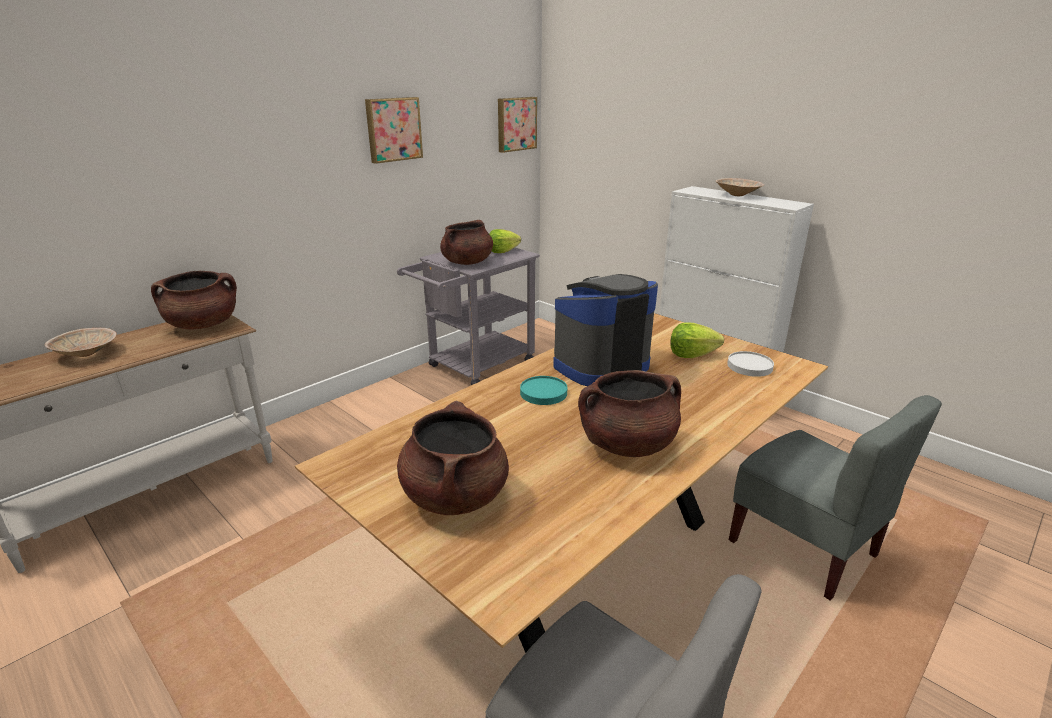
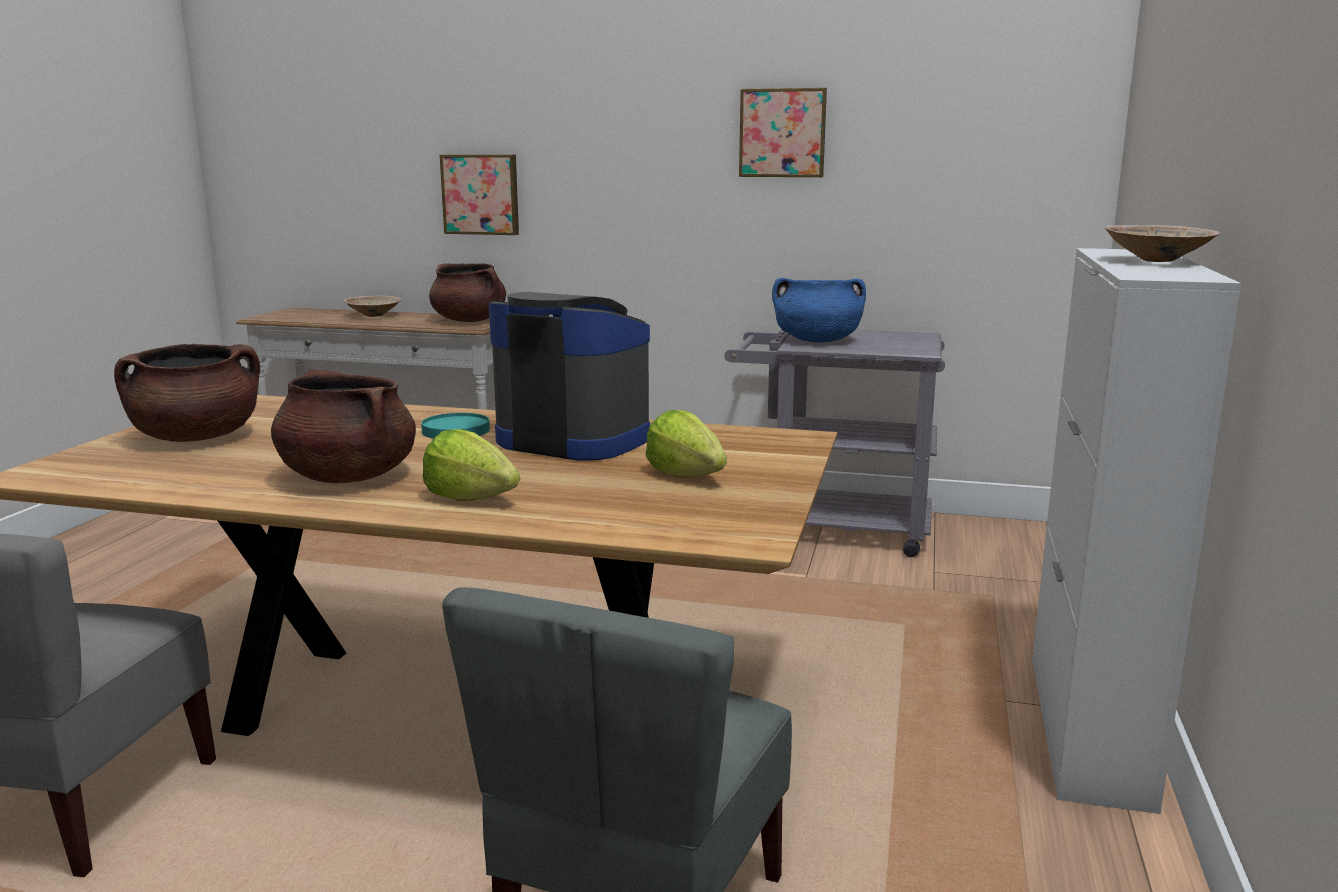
camera: 60 degrees right, 10 degrees down
(467, 262) = (817, 341): brown cooking pot -> blue cooking pot
(502, 251) = (903, 344): lettuce -> lettuce (470, 498)
(515, 124) = (1047, 141): picture -> picture (481, 194)
(749, 366) = (693, 509): white plate -> none

